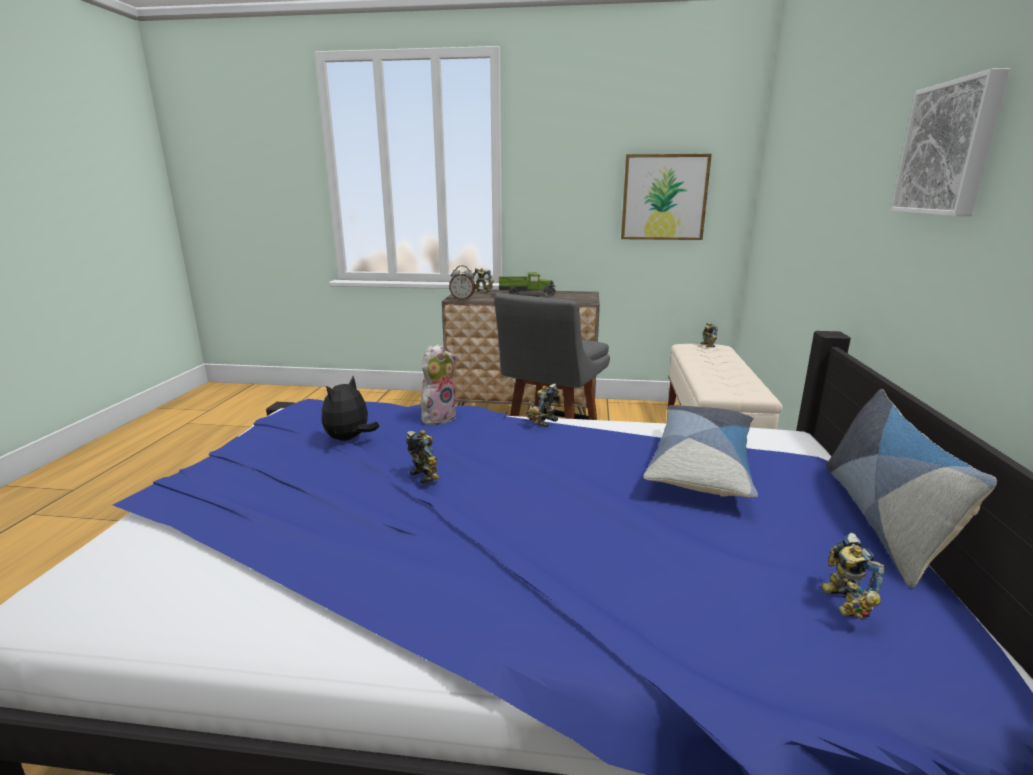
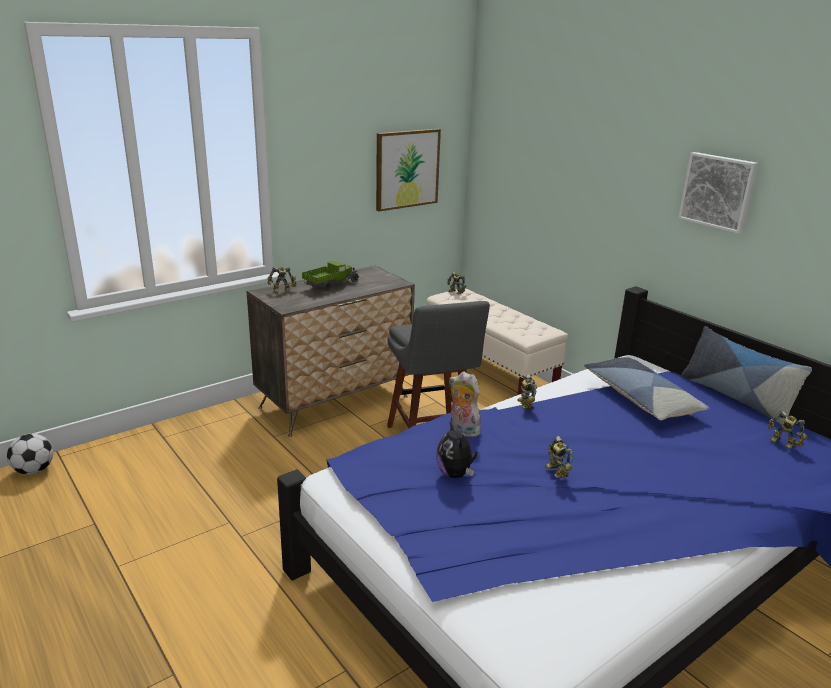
camera: 45 degrees left, 5 degrees up
(294, 391) = (34, 471): none -> football
(426, 474) = (555, 472): toy robot -> toy robot turned 120 degrees counterclockwise
(438, 417) = (462, 430): plush toy -> plush toy turned 45 degrees counterclockwise
(462, 299) = (294, 306): alarm clock -> none

